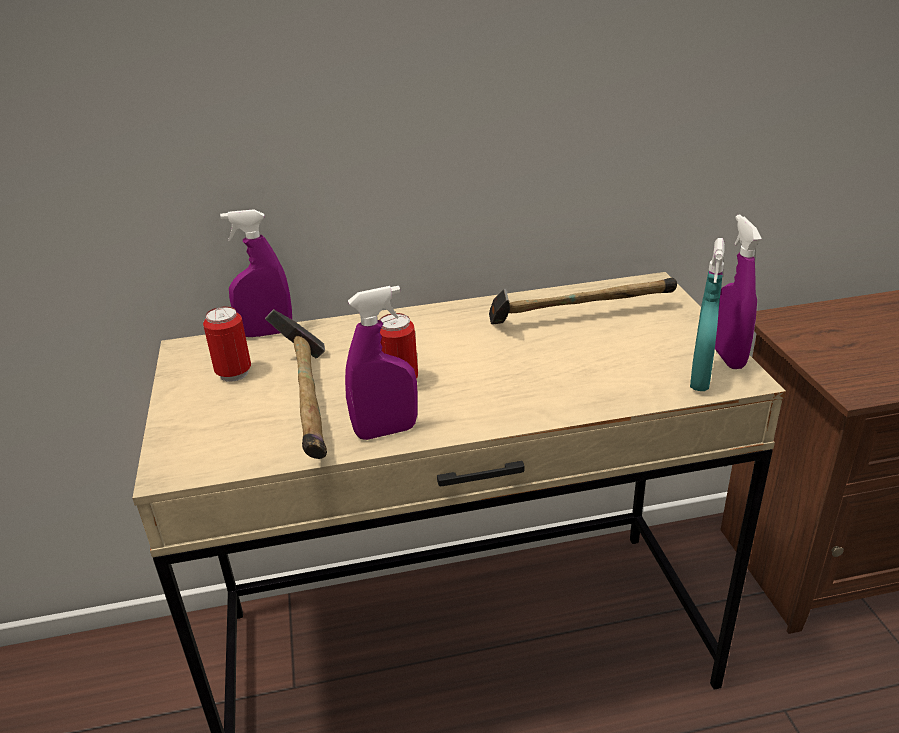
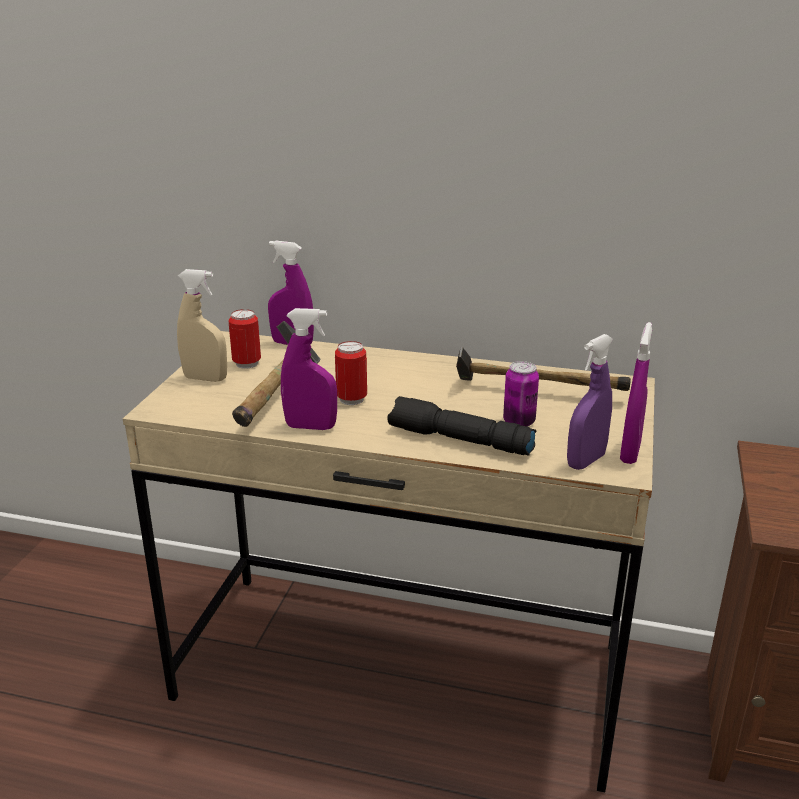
camera: 25 degrees right, 5 degrees down
(198, 408) = (205, 378): none -> beige spray bottle
(559, 396) = (458, 440): none -> black flashlight
(595, 355) = (519, 422): none -> can
(700, 379) = (586, 461): turquoise spray bottle -> purple spray bottle

